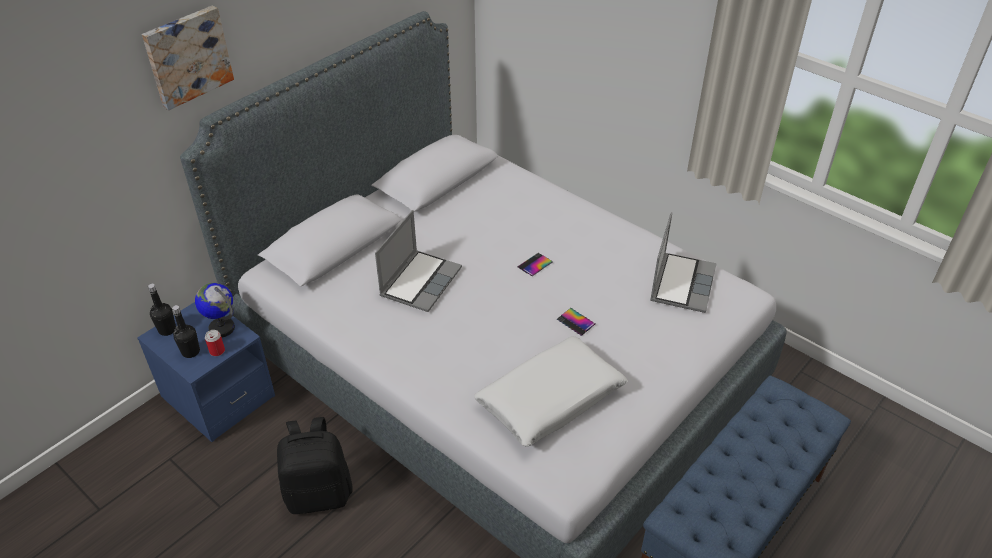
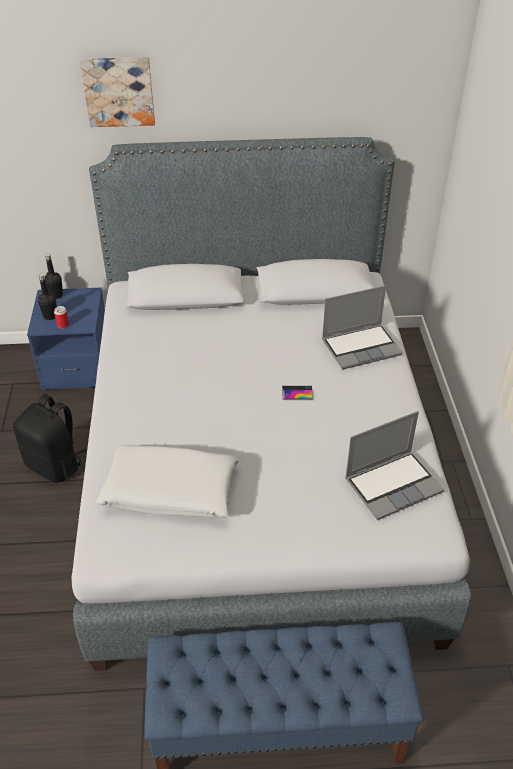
camera: 45 degrees right, 0 degrees up
(222, 328) = (83, 313): globe -> none
(420, 281) = (204, 352): laptop -> laptop (361, 347)
(576, 322) = (266, 452): phone -> none

